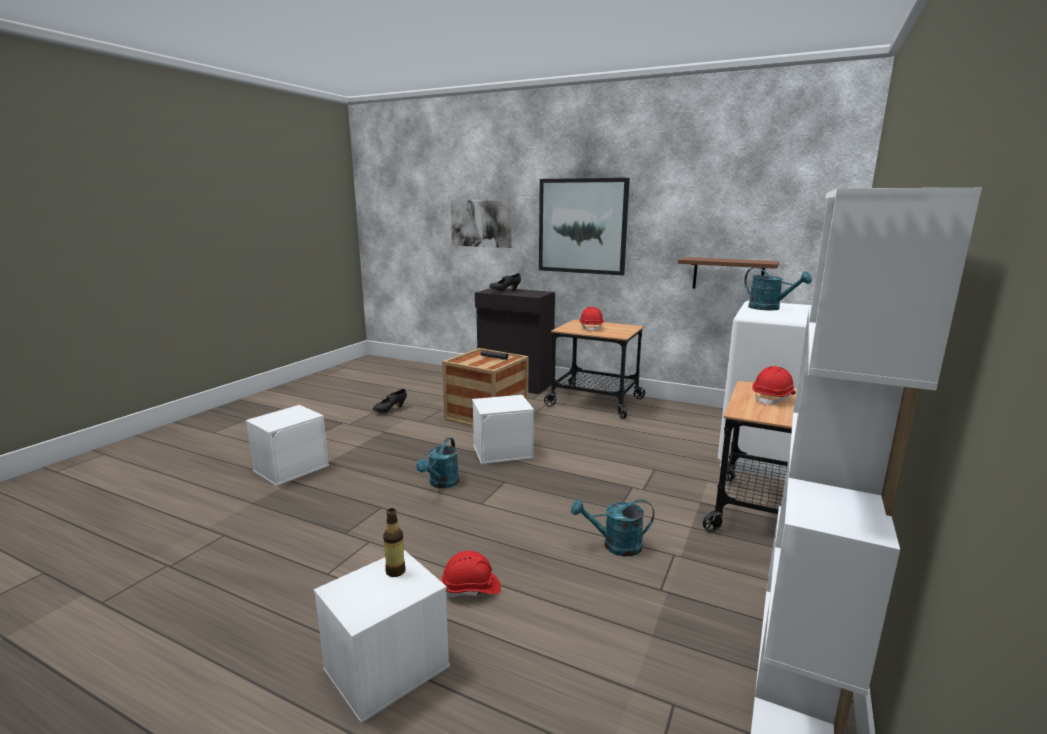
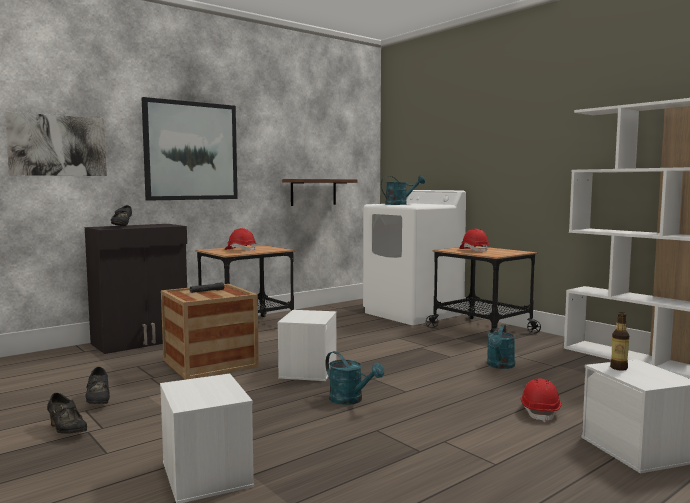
camera: 65 degrees left, 10 degrees down
(342, 417) = (67, 431): none -> black shoe

